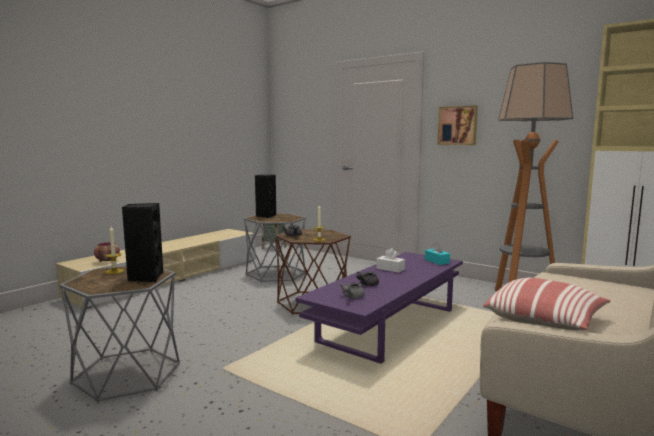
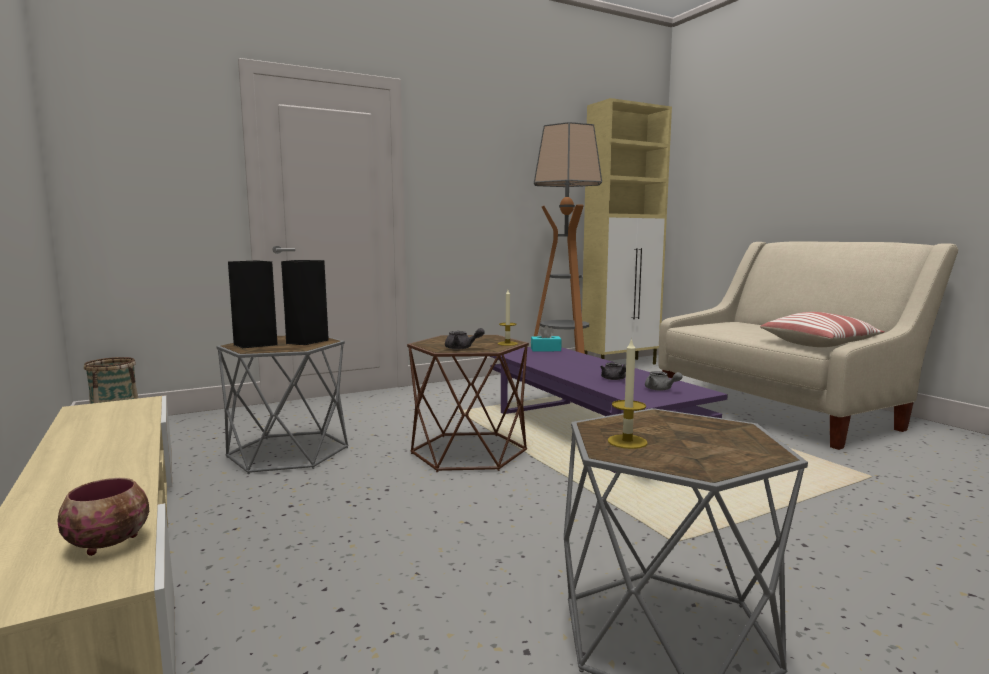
camera: 65 degrees left, 0 degrees up
(145, 277) = (688, 423): black speaker -> black speaker (305, 342)
(390, 269) = (558, 365): white tissue box -> none
(457, 125) = (452, 187): picture -> none

